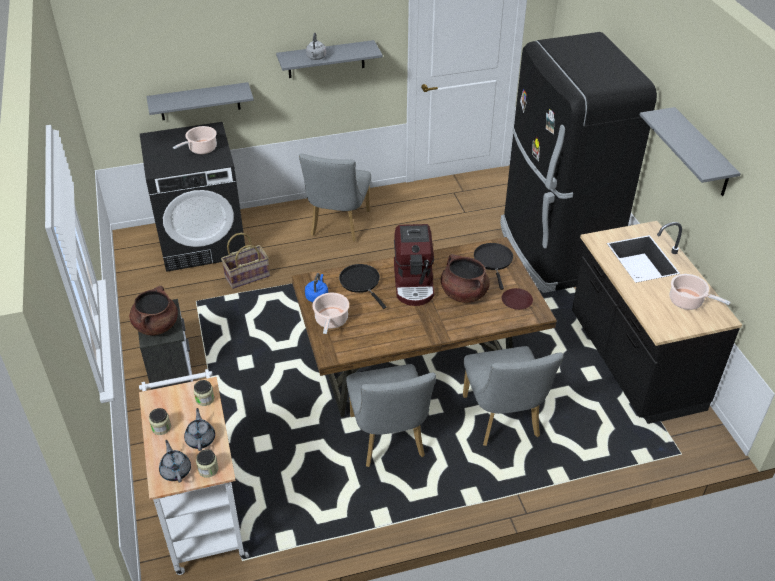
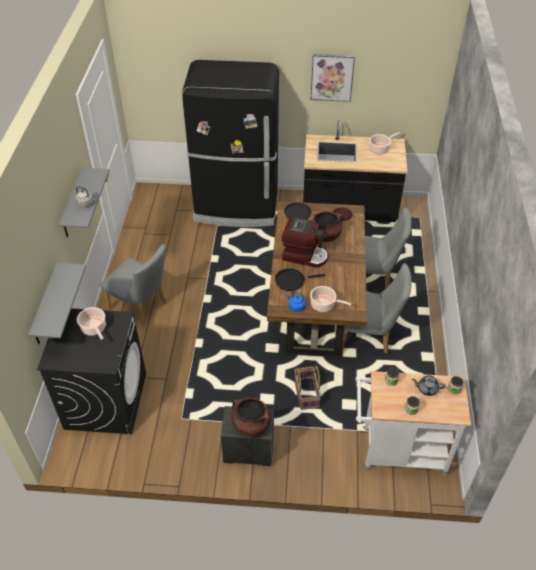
camera: 70 degrees left, 5 degrees up
(176, 470) = (451, 406): grey teapot -> none
(247, 275) = (168, 378): basket -> basket (306, 394)
(701, 153) = (332, 77): grey shelf -> picture

